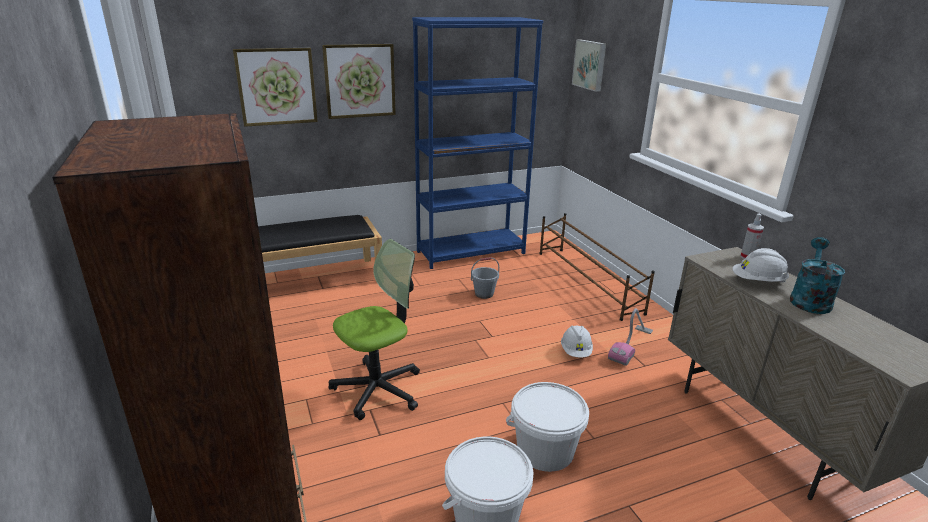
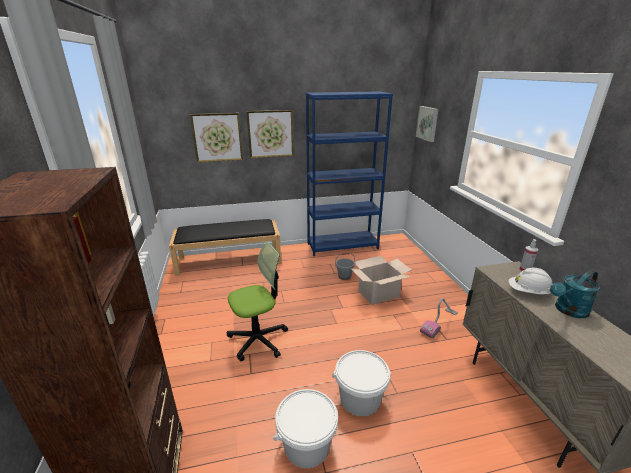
camera: 10 degrees right, 0 degrees up
(539, 315) = (378, 294): none -> cardboard box
(576, 351) = (398, 324): white hard hat -> none
(587, 282) = (418, 272): brown shoe rack -> none
(809, 299) = (568, 311): turquoise watering can -> turquoise watering can turned 150 degrees counterclockwise

